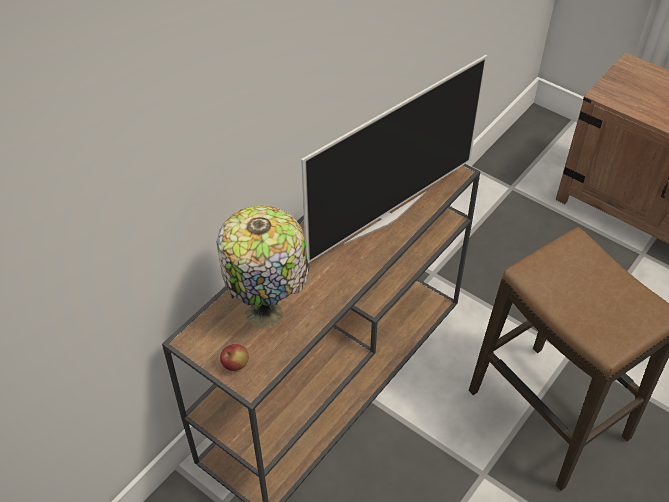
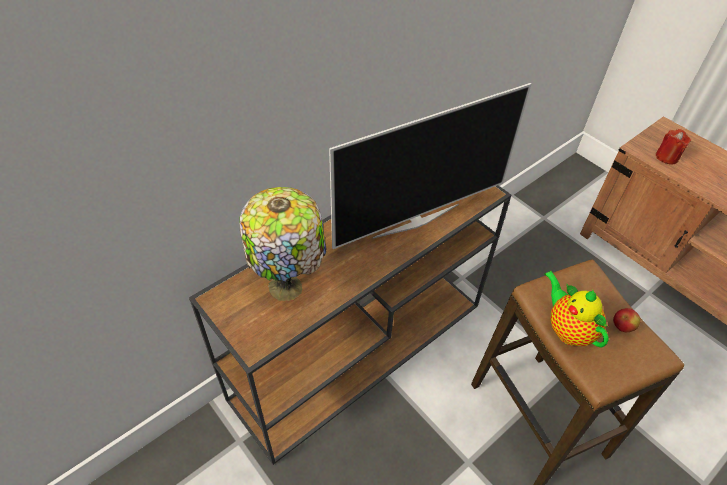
camera: 10 degrees right, 0 degrees up
(235, 365) = (246, 329): apple -> apple (622, 327)
(566, 303) = (567, 329): none -> teapot
(636, 99) = (667, 157): none -> red candle

